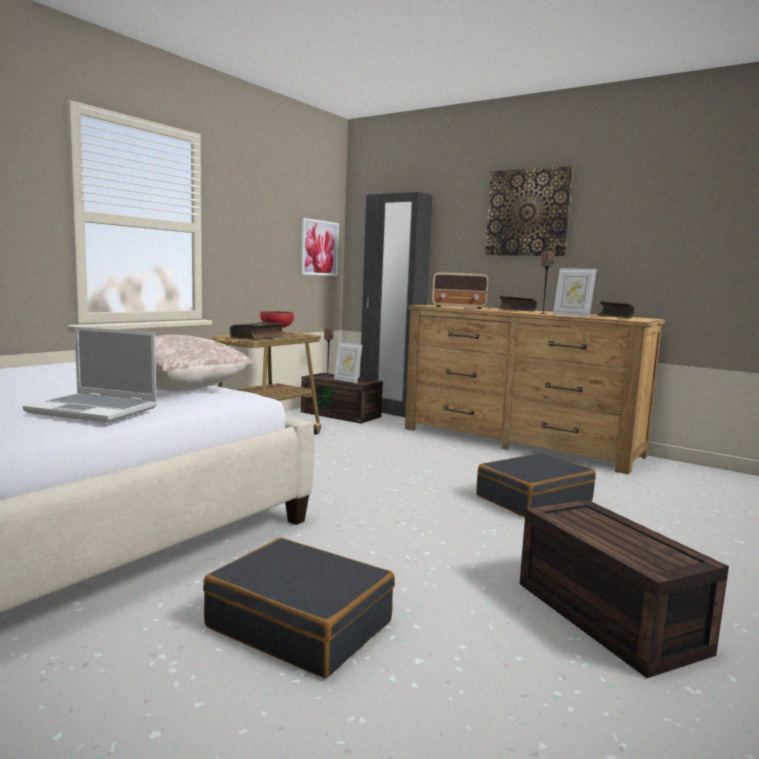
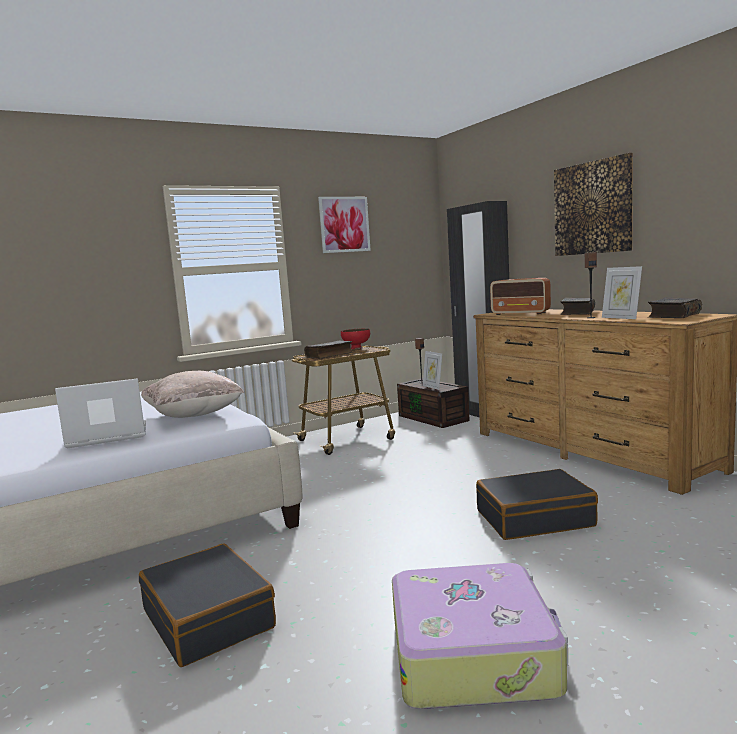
camera: 25 degrees right, 0 degrees up
(95, 410) = (106, 437): laptop -> laptop turned 120 degrees clockwise
(319, 248) = (412, 263): picture -> picture (344, 224)
(604, 615) = (474, 653): brown storage box -> suitcase

